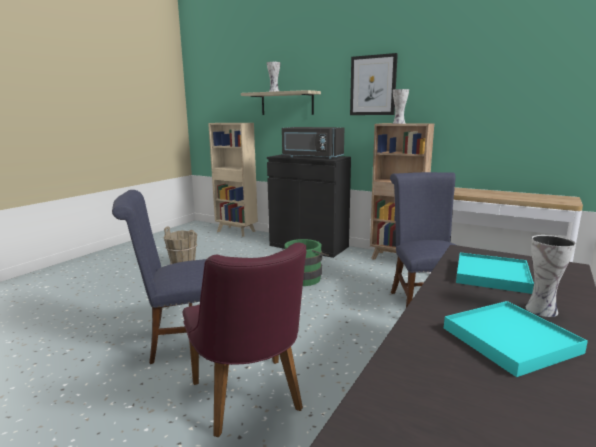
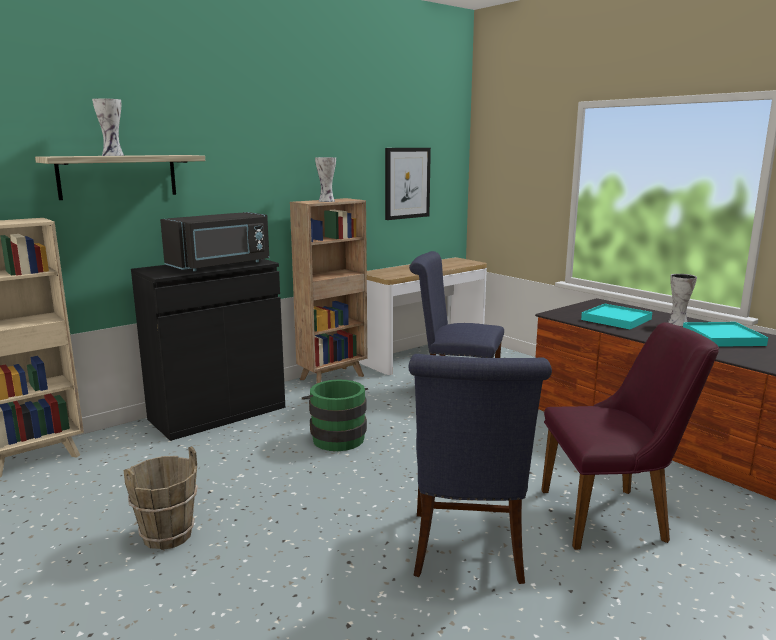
camera: 70 degrees left, 0 degrees up
(373, 85) = (267, 149): picture -> picture (407, 183)

